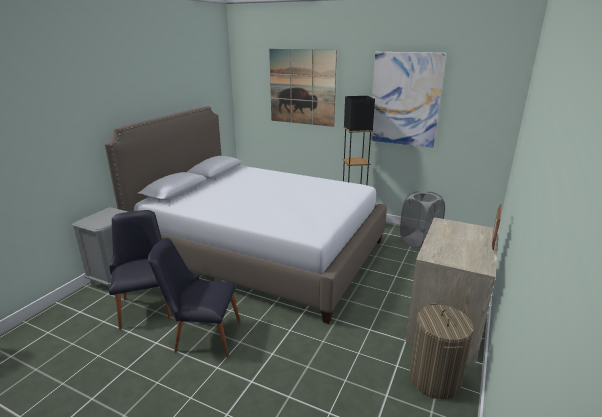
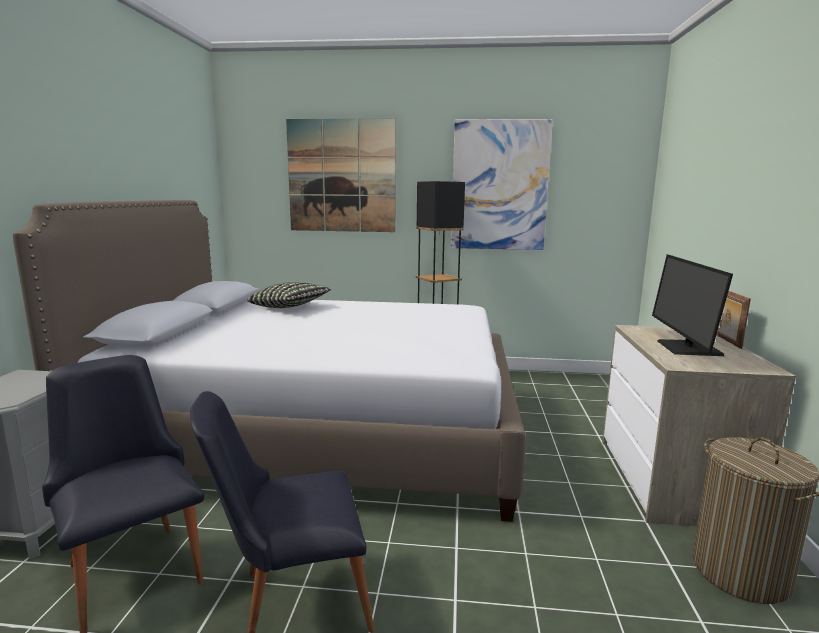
camera: 20 degrees left, 10 degrees down
(253, 177) = (290, 307): none -> pillow
(419, 241) = (542, 385): grey laundry basket -> none
(455, 244) = (687, 348): none -> monitor

